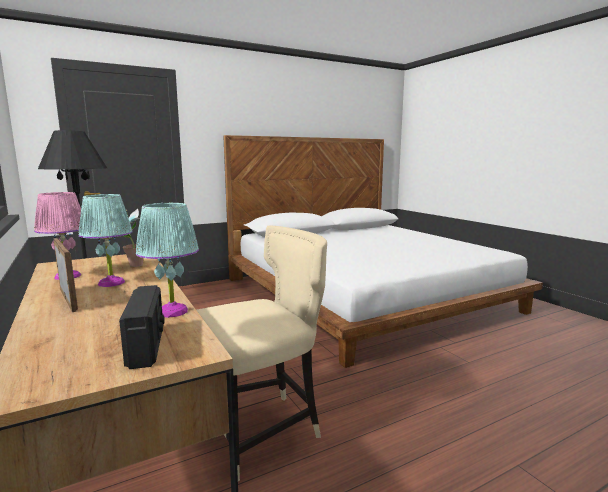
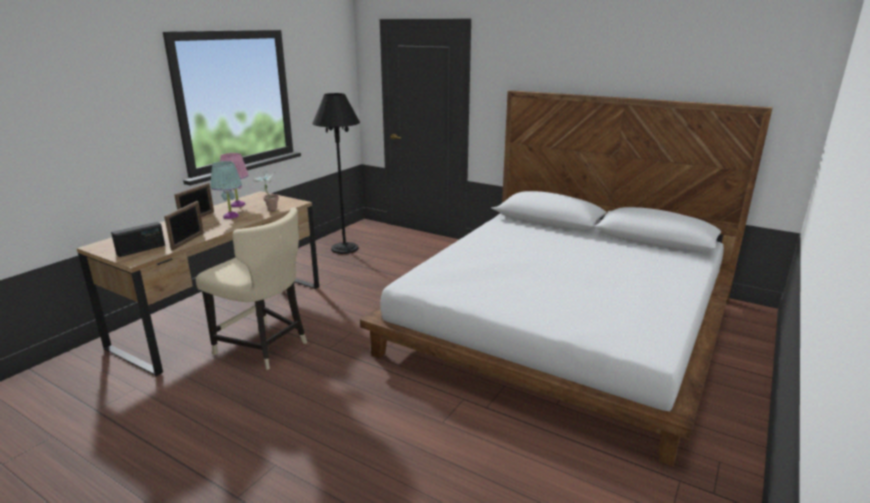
camera: 60 degrees right, 10 degrees up
(172, 311) = (188, 241): turquoise table lamp -> picture frame

